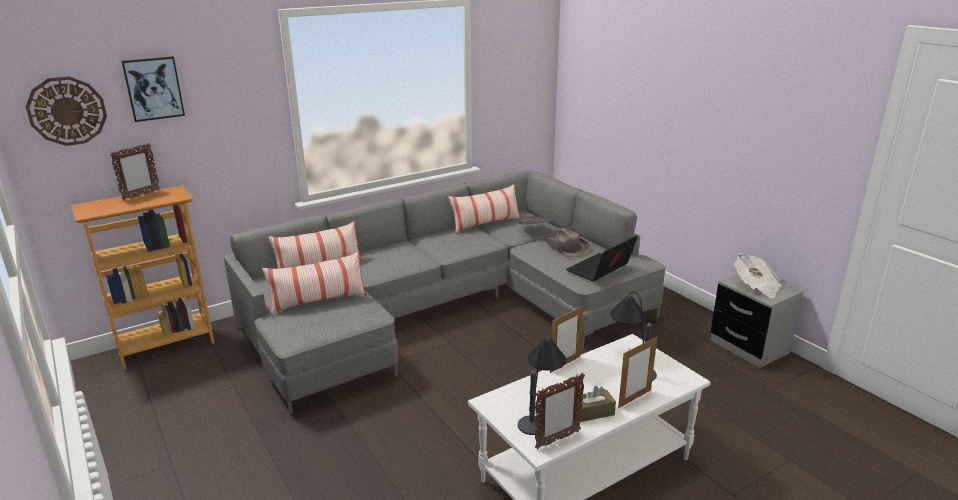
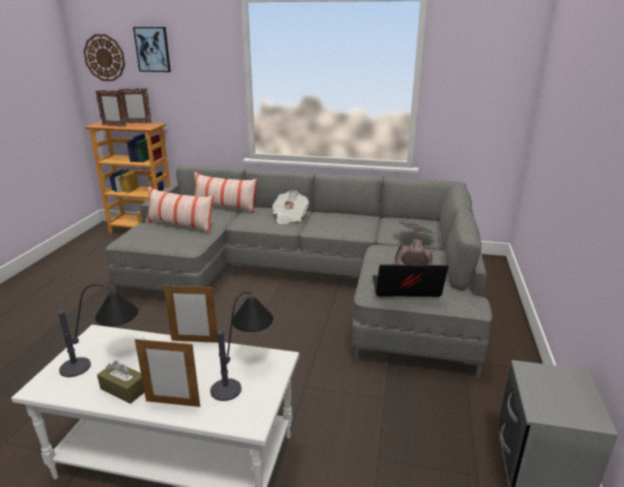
camera: 45 degrees right, 0 degrees up
(485, 224) = (386, 219): pillow -> none
(557, 440) = (61, 390): picture frame -> picture frame (114, 126)
(756, 287) = (550, 391): newspaper -> newspaper (289, 217)

